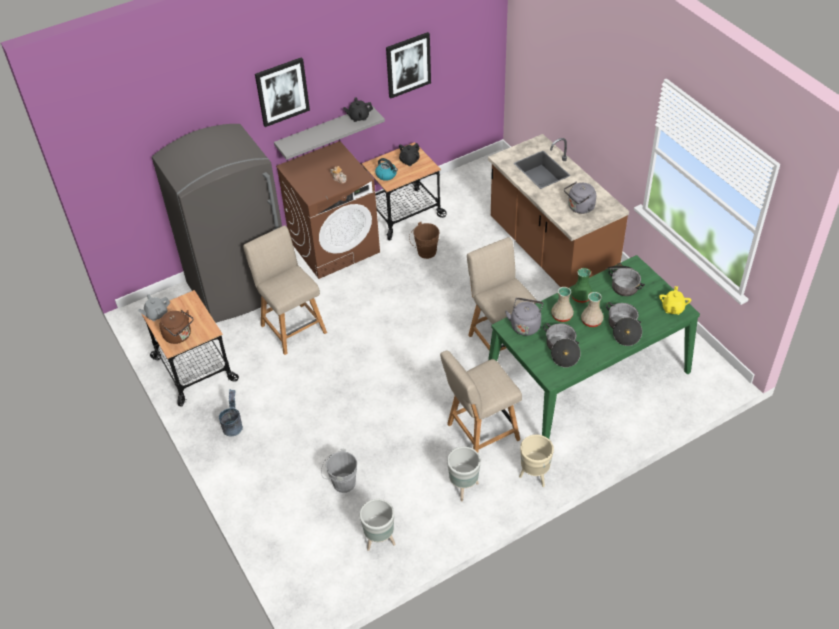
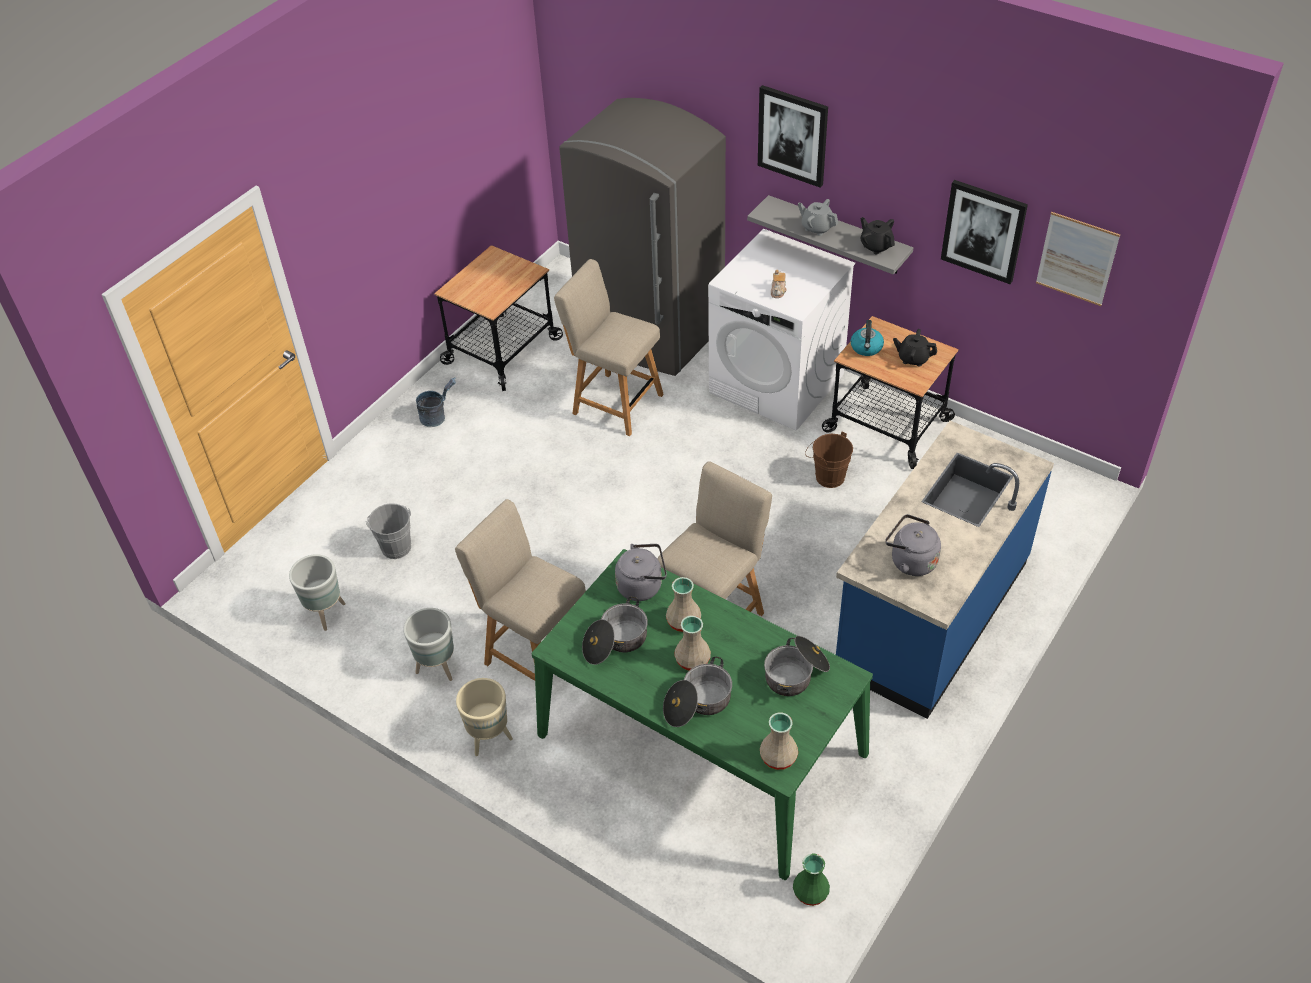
camera: 65 degrees right, 0 degrees up
(156, 314) = (494, 257): grey teapot -> grey teapot (817, 228)
(179, 336) = (471, 288): brown kettle -> none
(292, 327) = (614, 402): beige chair -> beige chair turned 90 degrees counterclockwise
(334, 246) = (777, 384): brown washing machine -> white washing machine
(458, 43) = (1077, 259): none -> picture
(550, 251) = (930, 615): brown counter -> blue counter
(580, 297) = (735, 631): green vase -> green vase (810, 891)
(672, 308) = (778, 756): yellow teapot -> beige vase

